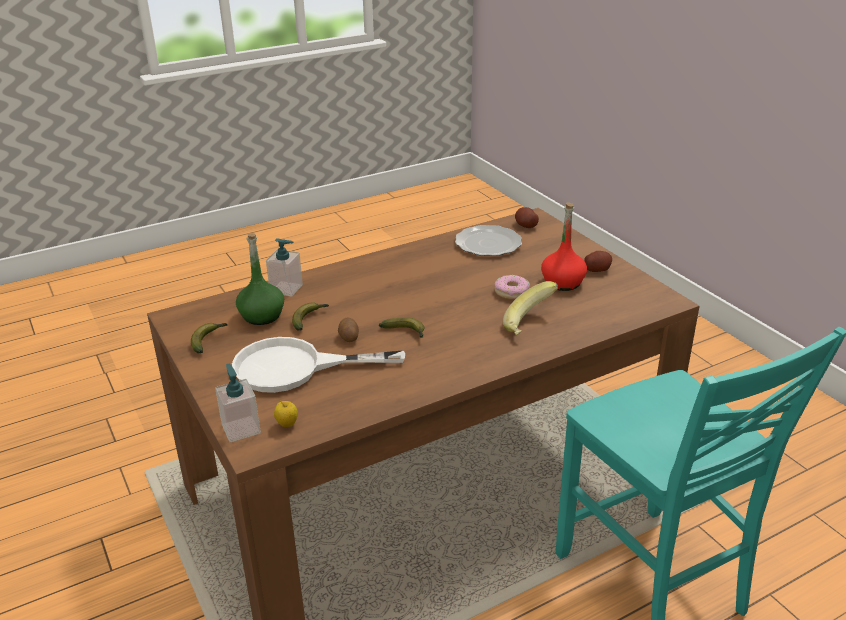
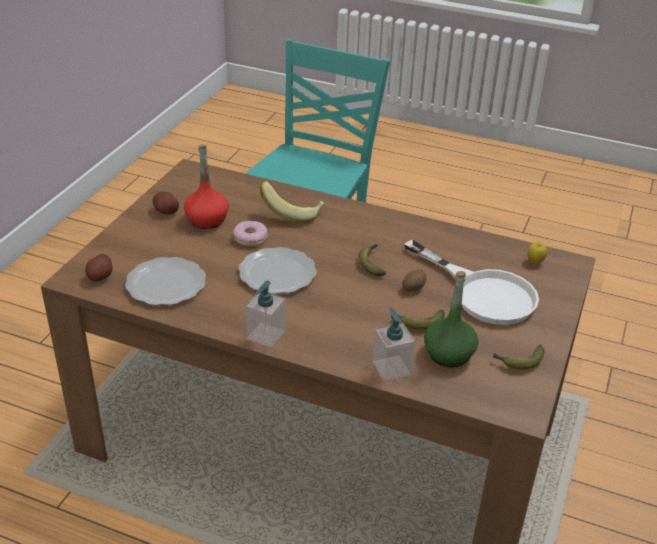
camera: 130 degrees left, 5 degrees up
(241, 428) = (566, 278): soap dispenser -> soap dispenser (265, 335)
(447, 287) = (278, 273): none -> plate

